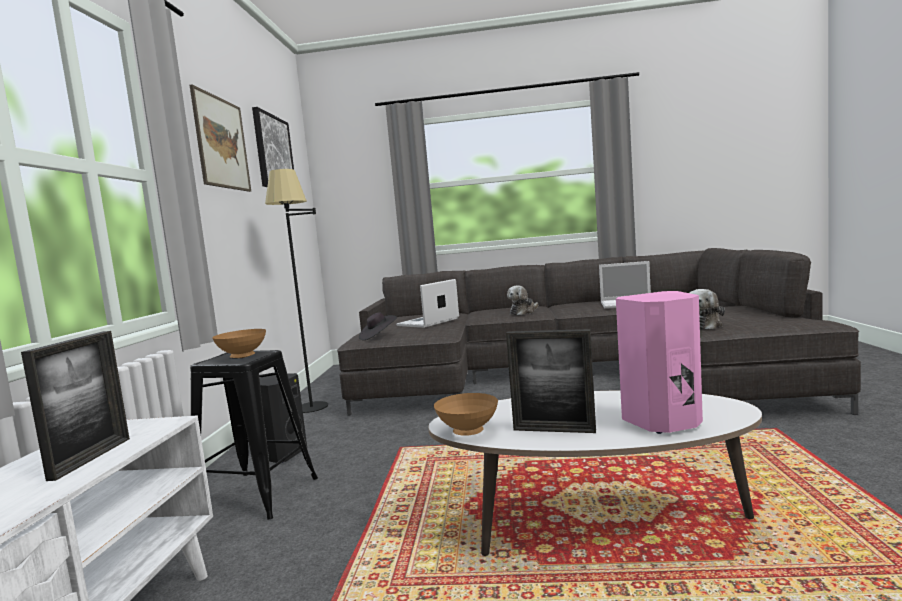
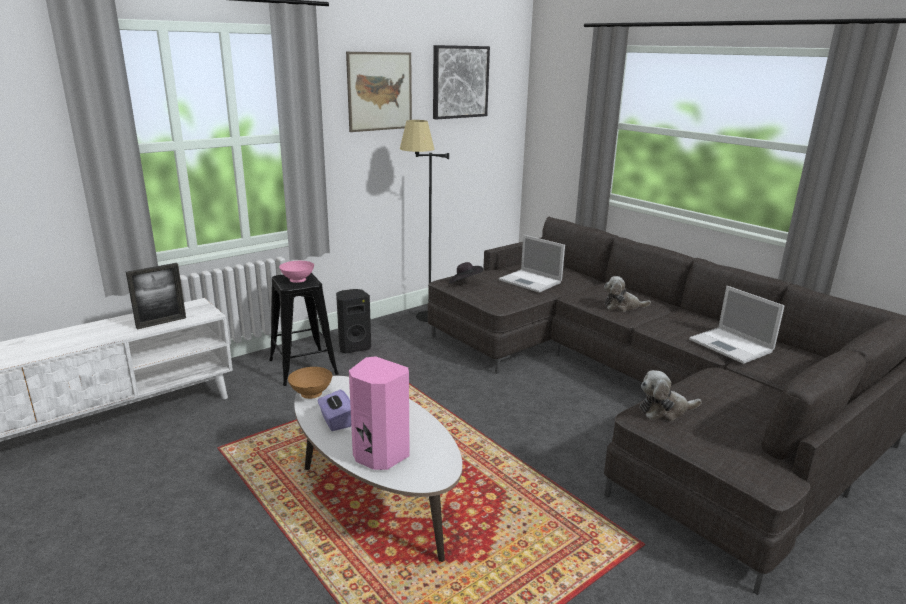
camera: 45 degrees right, 15 degrees up
(243, 357) = (298, 281): brown bowl -> pink bowl
(427, 322) = (531, 281): laptop -> laptop turned 135 degrees counterclockwise
(554, 430) = (336, 421): picture frame -> purple tissue box

